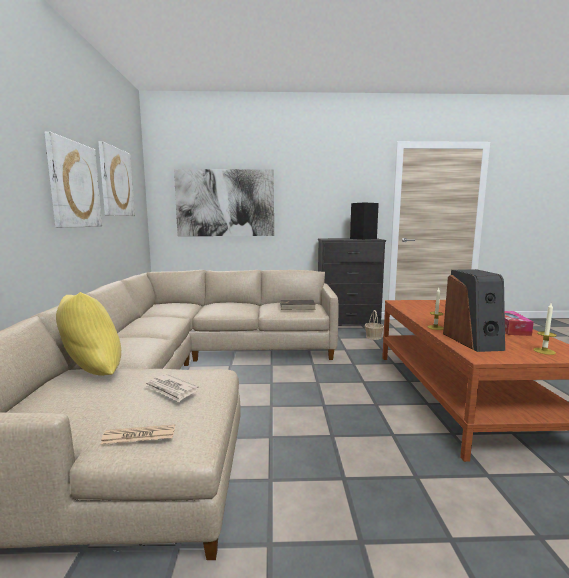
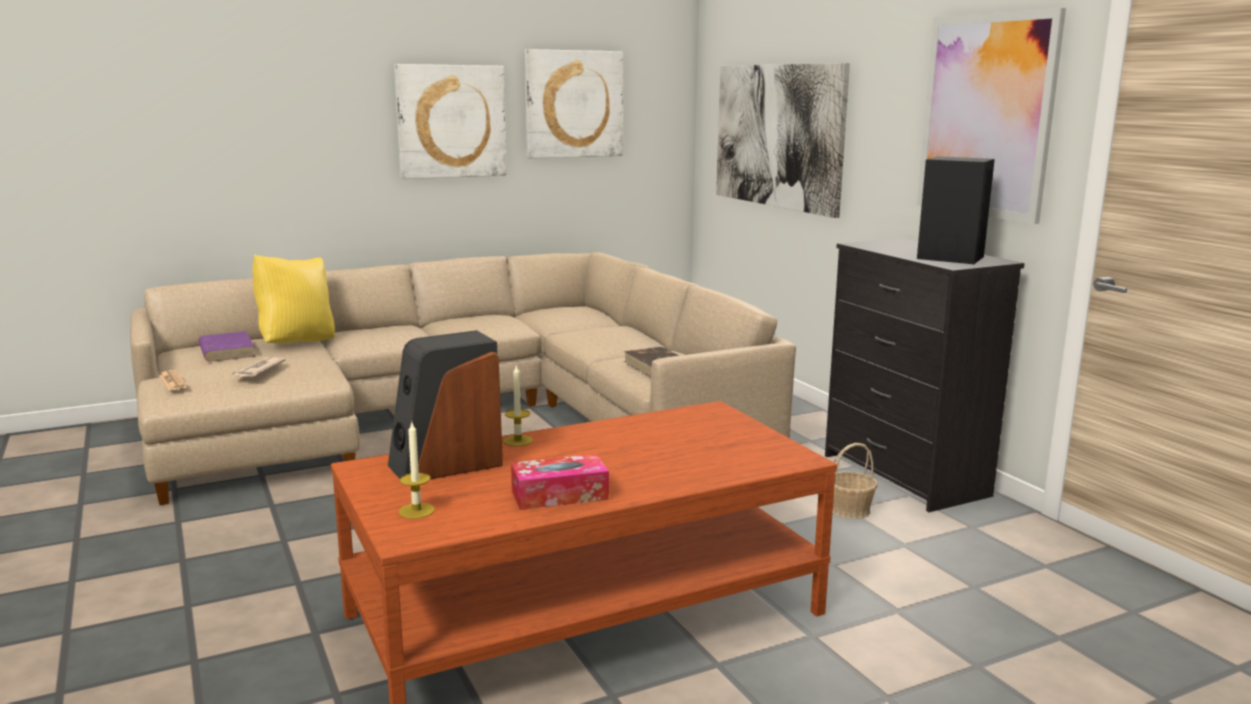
camera: 65 degrees right, 5 degrees up
(75, 400) = (226, 351): none -> purple book
(350, 190) = (986, 116): none -> picture

